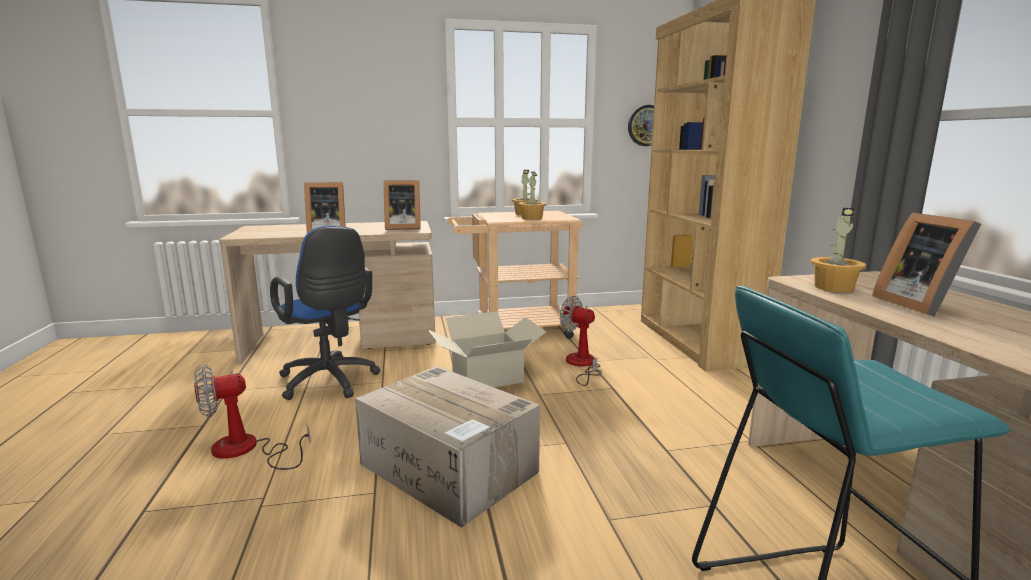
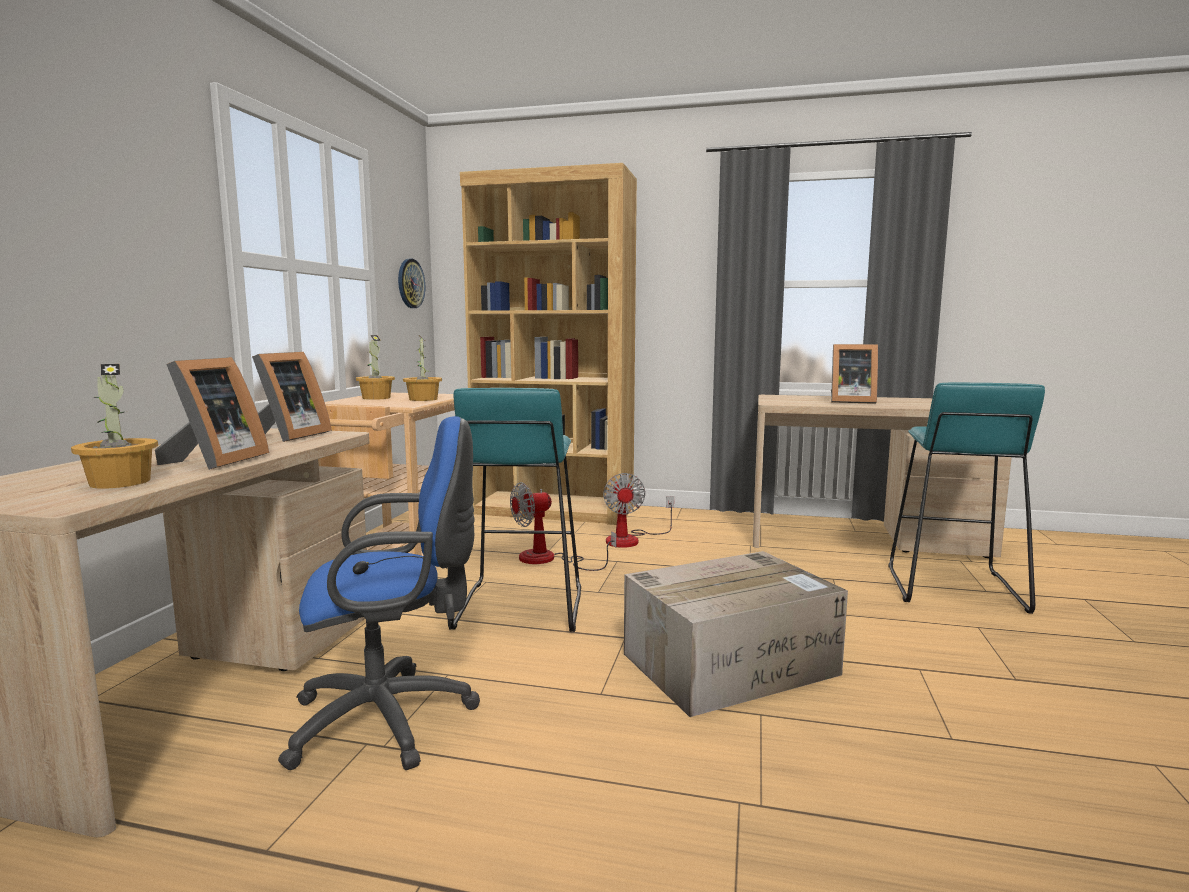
camera: 65 degrees left, 5 degrees down
(246, 450) = (581, 819): fan -> fan (631, 539)
(487, 376) = (519, 607): cardboard box -> turquoise stool
(833, 287) = (800, 402): potted plant -> potted plant (120, 482)

